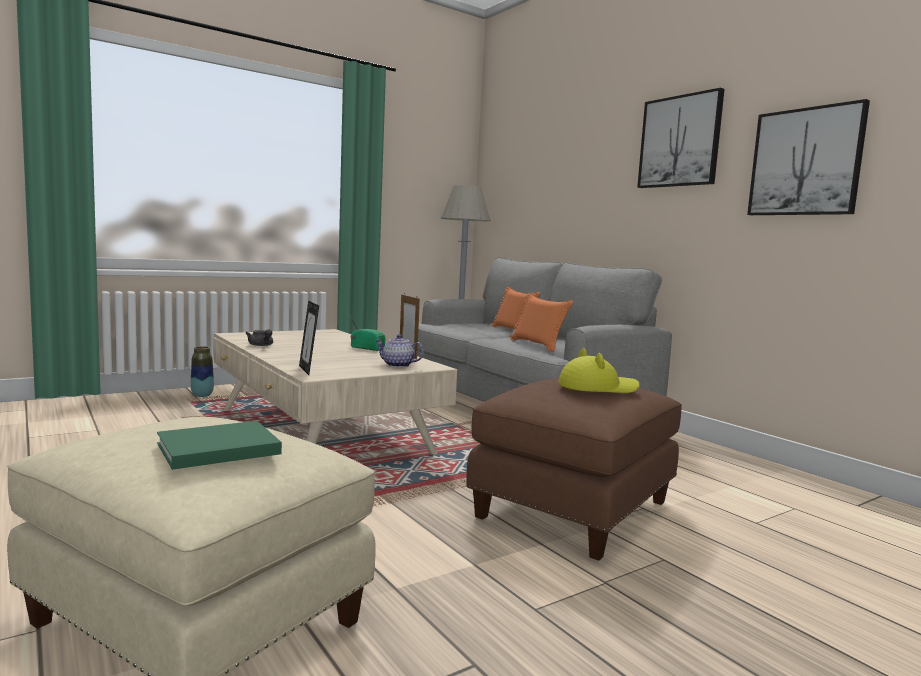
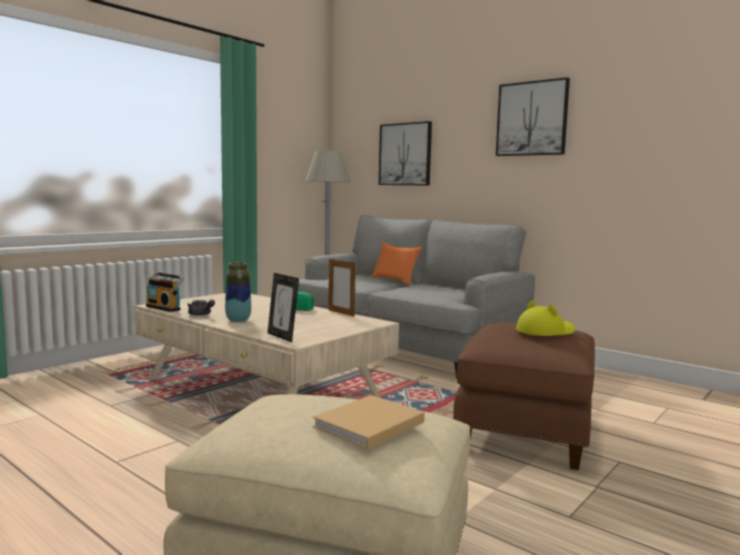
camera: 15 degrees left, 0 degrees up
(202, 395) = (112, 366): vase -> vase (238, 320)
(214, 449) = (367, 425): green book -> beige book
(237, 337) = (165, 308): none -> radio
(397, 365) = (348, 324): teapot -> none
(538, 345) = (435, 294): orange pillow -> none
(805, 162) = (641, 139): picture -> picture (405, 154)

